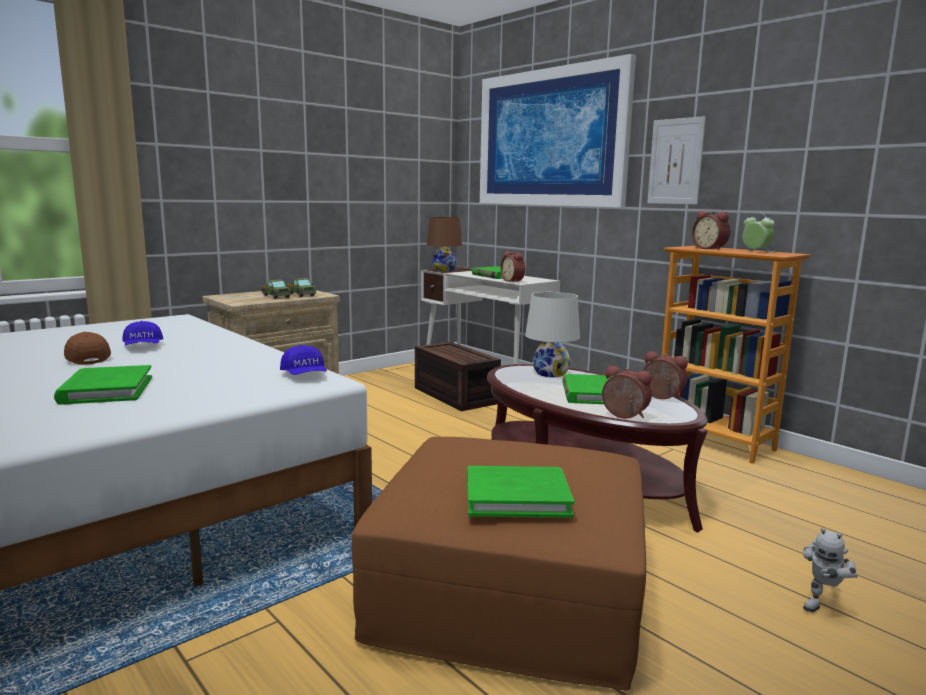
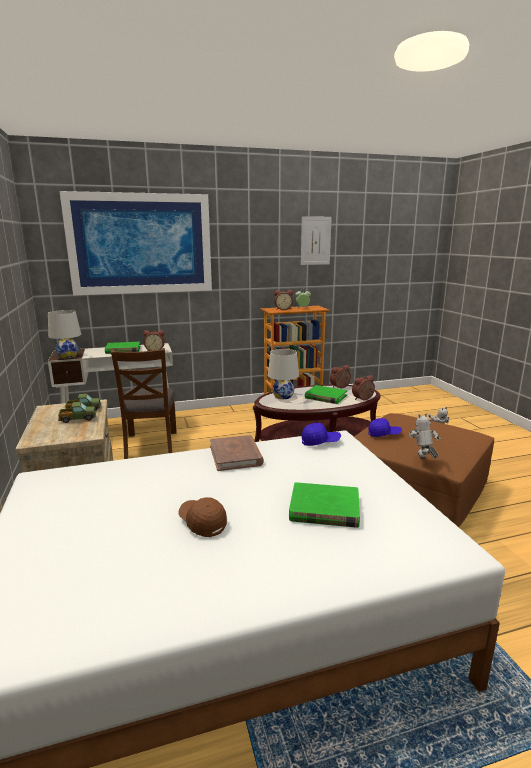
camera: 65 degrees left, 5 degrees up
(86, 358) = (202, 523): brown cap -> brown cap turned 60 degrees clockwise
(143, 347) = (174, 495): blue cap -> blue cap (384, 434)
(243, 352) = (236, 455): none -> brown book
(389, 481) = (422, 460): none -> toy robot
(444, 270) = (68, 356): brown table lamp -> white table lamp
(453, 395) = (150, 444): brown storage box -> brown chair
(517, 497) = (447, 438): green book -> none
(675, 161) = (242, 261): picture -> picture (315, 241)

